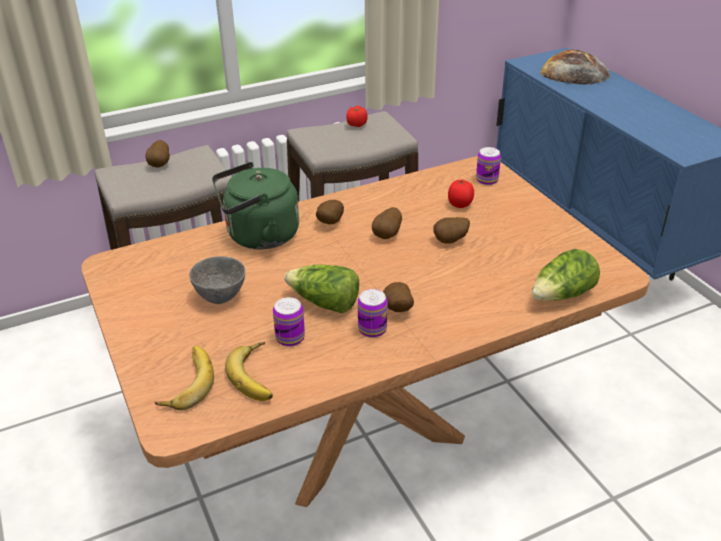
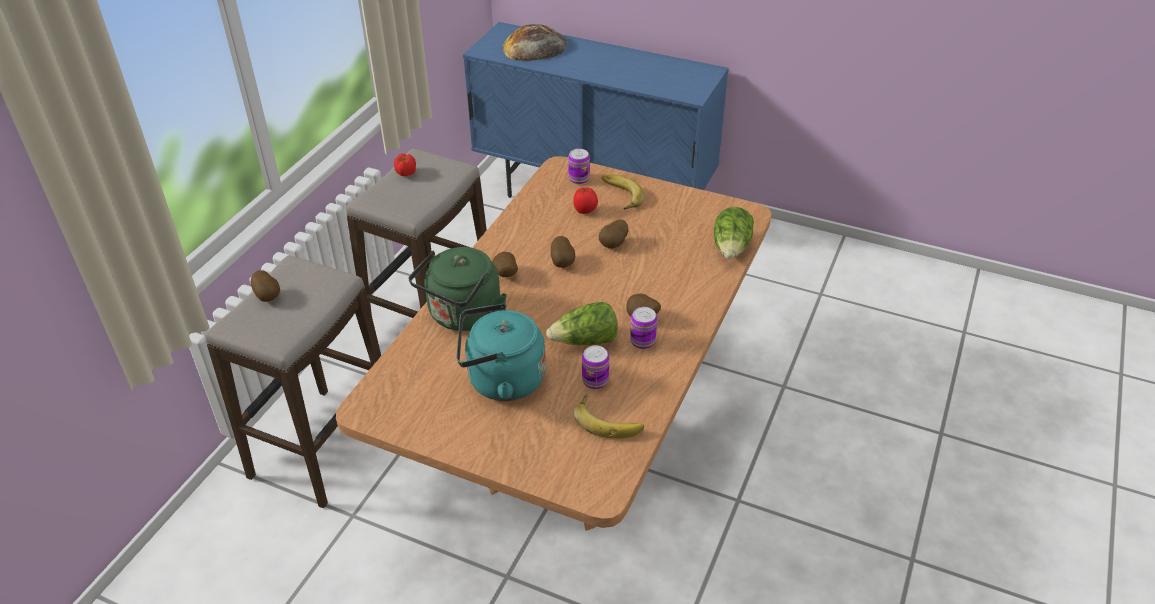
camera: 40 degrees left, 5 degrees up
(185, 382) = (565, 457): banana -> banana (619, 195)
(221, 297) = (501, 380): grey bowl -> turquoise kettle

